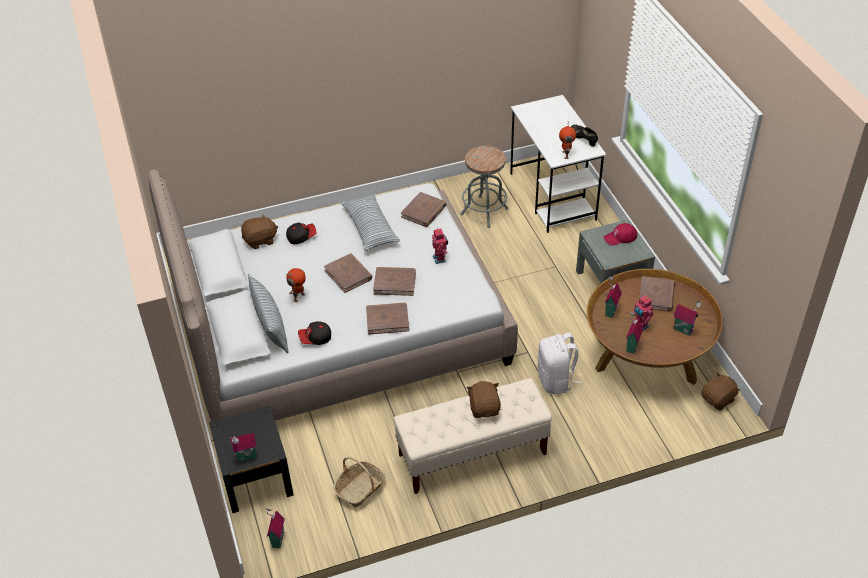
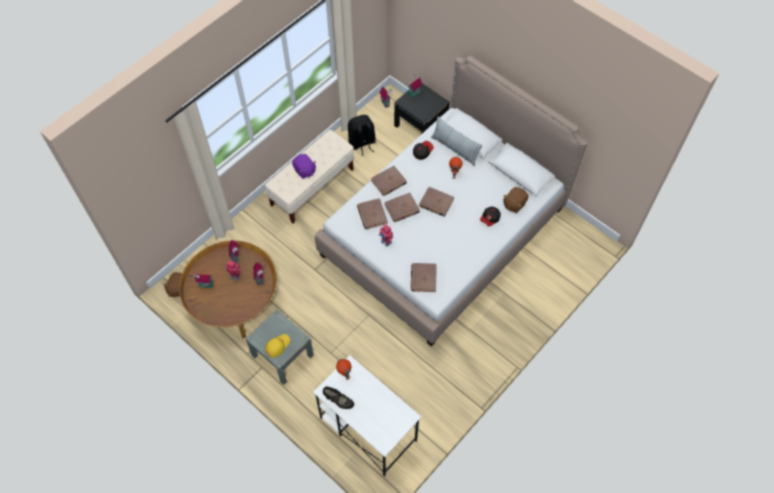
camera: 150 degrees right, 15 degrees up
(360, 488) = (362, 143): basket -> black backpack
(370, 228) = (450, 247): pillow -> none
(484, 211) = (412, 384): grey stool -> none
(484, 408) = (304, 171): brown plush toy -> purple plush toy
(556, 380) = (286, 256): white backpack -> none
(620, 237) = (277, 345): red cap -> yellow cap
(656, 296) = (233, 306): brown book -> brown book (372, 215)

